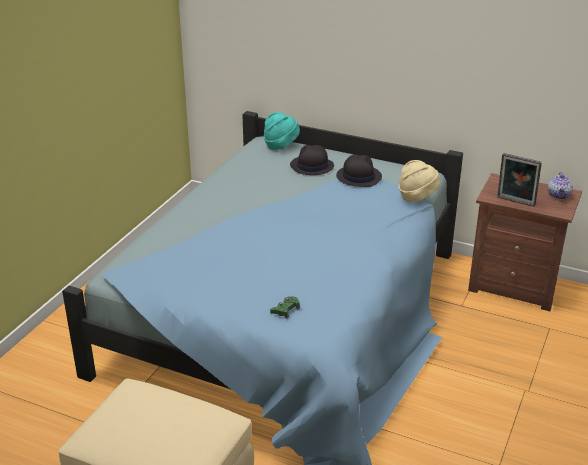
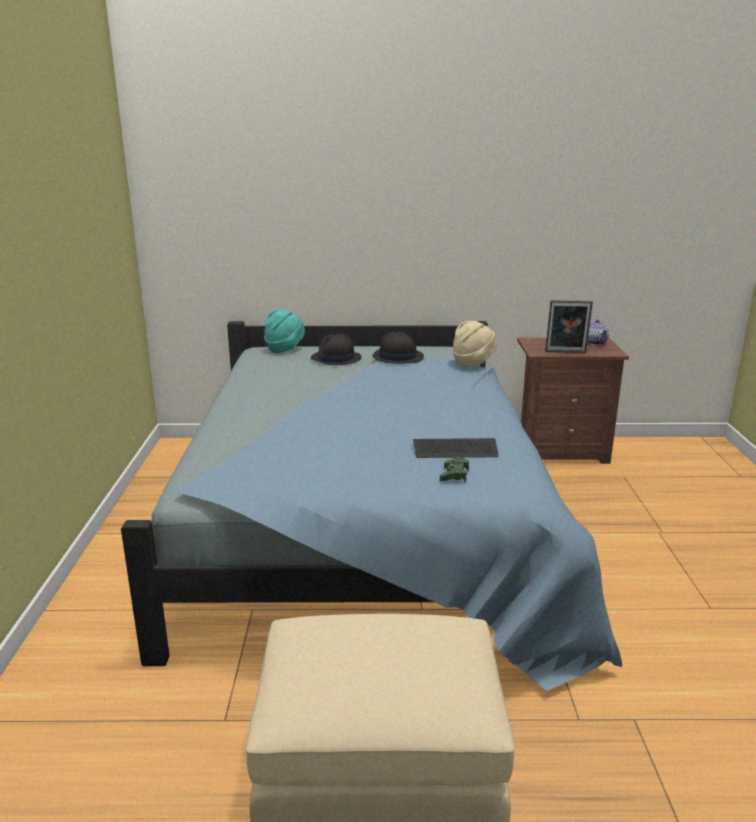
camera: 25 degrees left, 10 degrees down
(308, 287) = (455, 450): none -> keyboard

